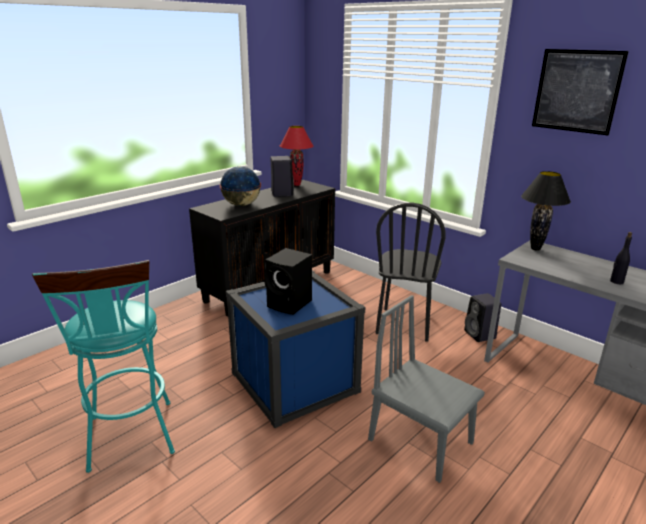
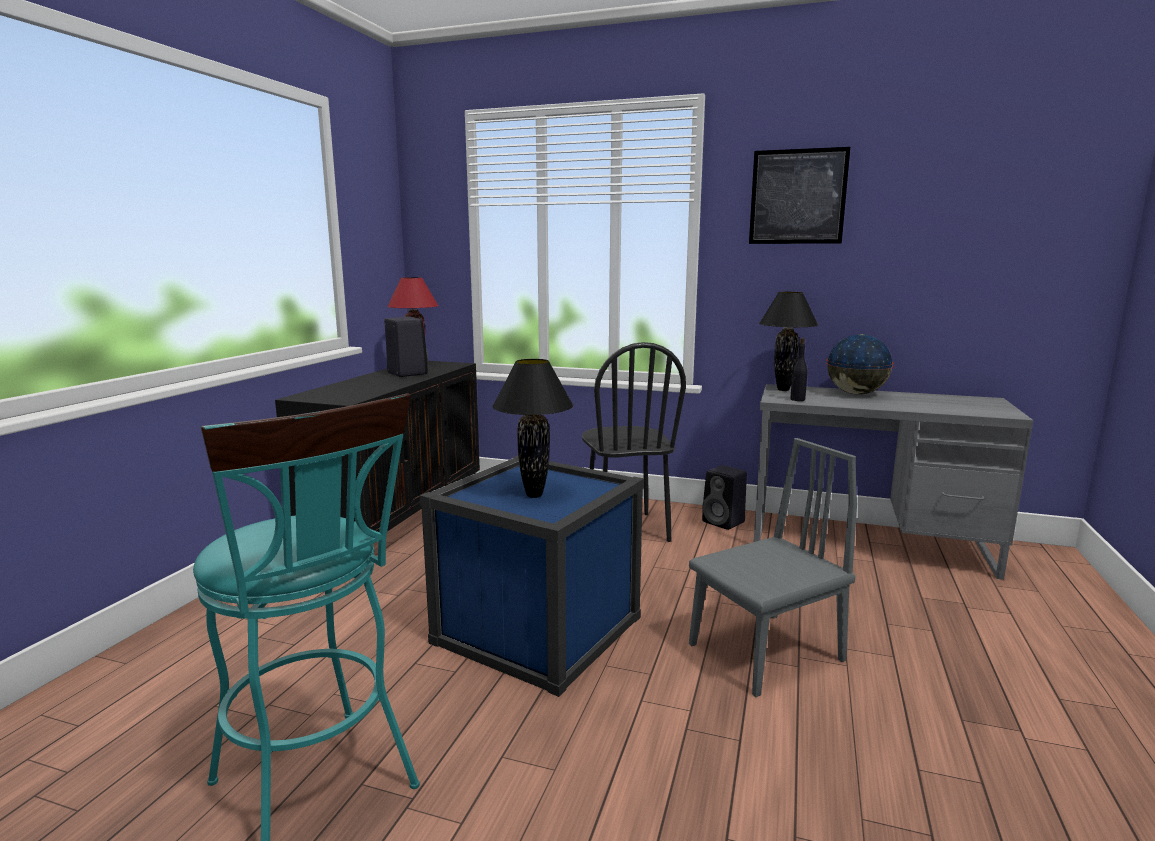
camera: 25 degrees left, 10 degrees down
(241, 205) = (360, 388): globe -> globe (856, 393)
(290, 304) = (535, 495): black speaker -> black table lamp
(420, 441) = (765, 652): grey chair -> grey chair turned 135 degrees clockwise
(616, 281) = (898, 403): black bottle -> black bottle (797, 399)

